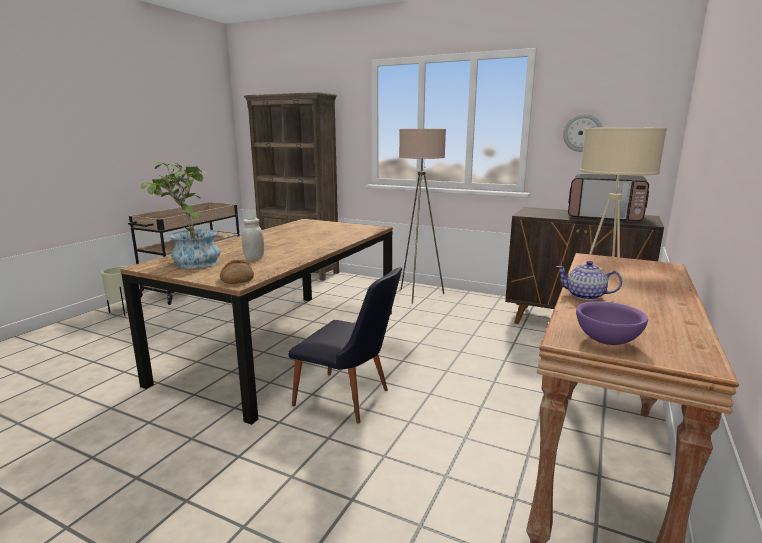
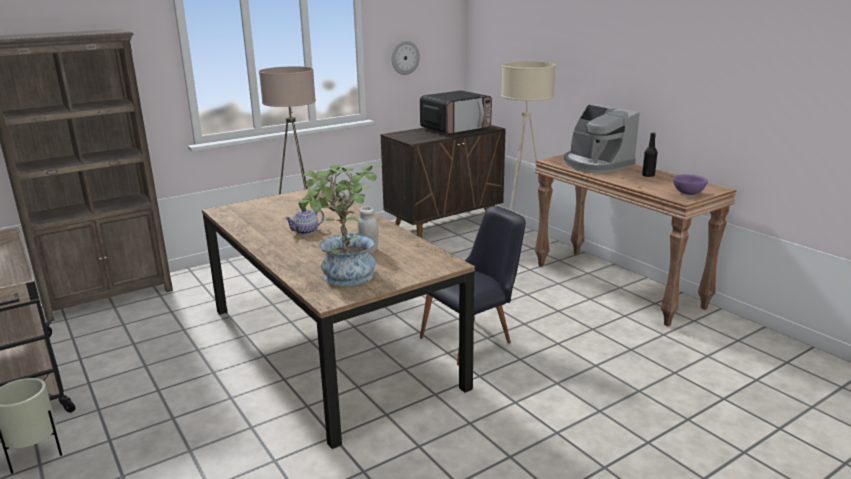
camera: 60 degrees left, 5 degrees up
(237, 279) = (437, 263): bread -> none
(585, 296) = (624, 180): teapot -> teapot (306, 231)
(627, 276) = (596, 164): none -> coffee machine
(646, 306) = (648, 175): none -> black bottle

